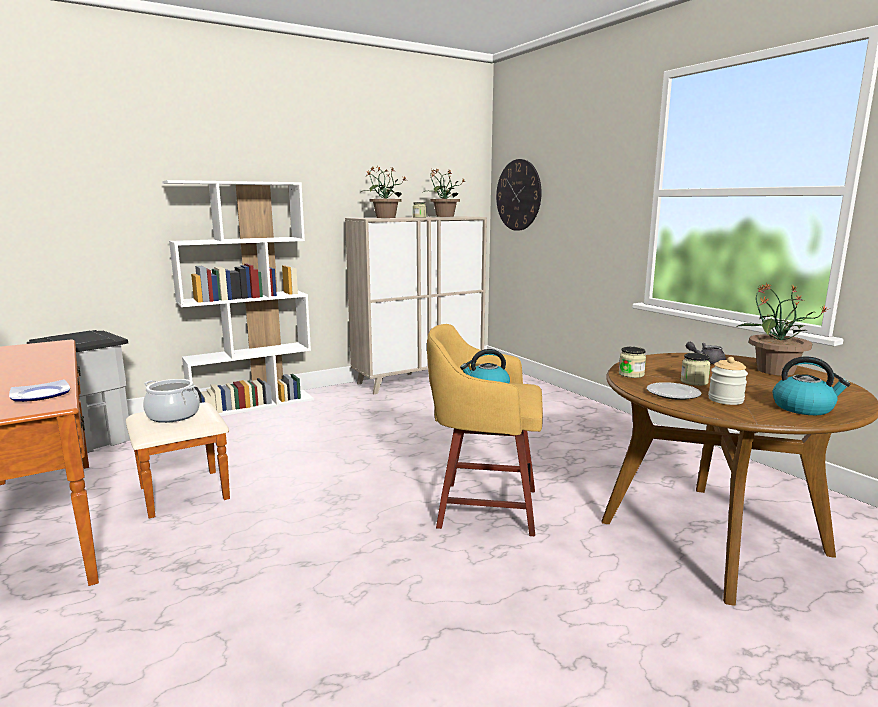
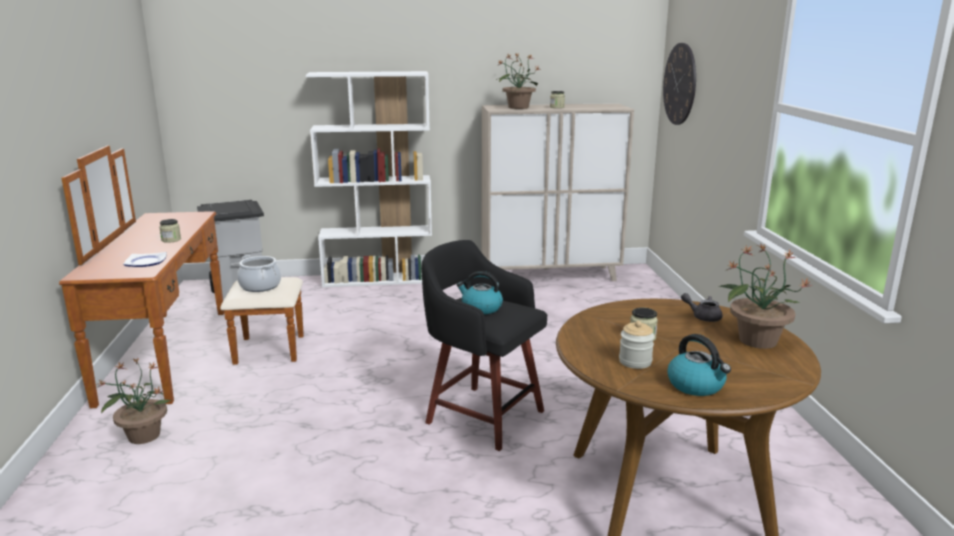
camera: 25 degrees right, 5 degrees up
(444, 216) = (591, 105): potted plant -> potted plant (143, 435)
(483, 507) = (482, 415): yellow stool -> black stool
(631, 374) = (595, 318): jar -> jar (171, 240)
(672, 394) = (596, 346): plate -> none

